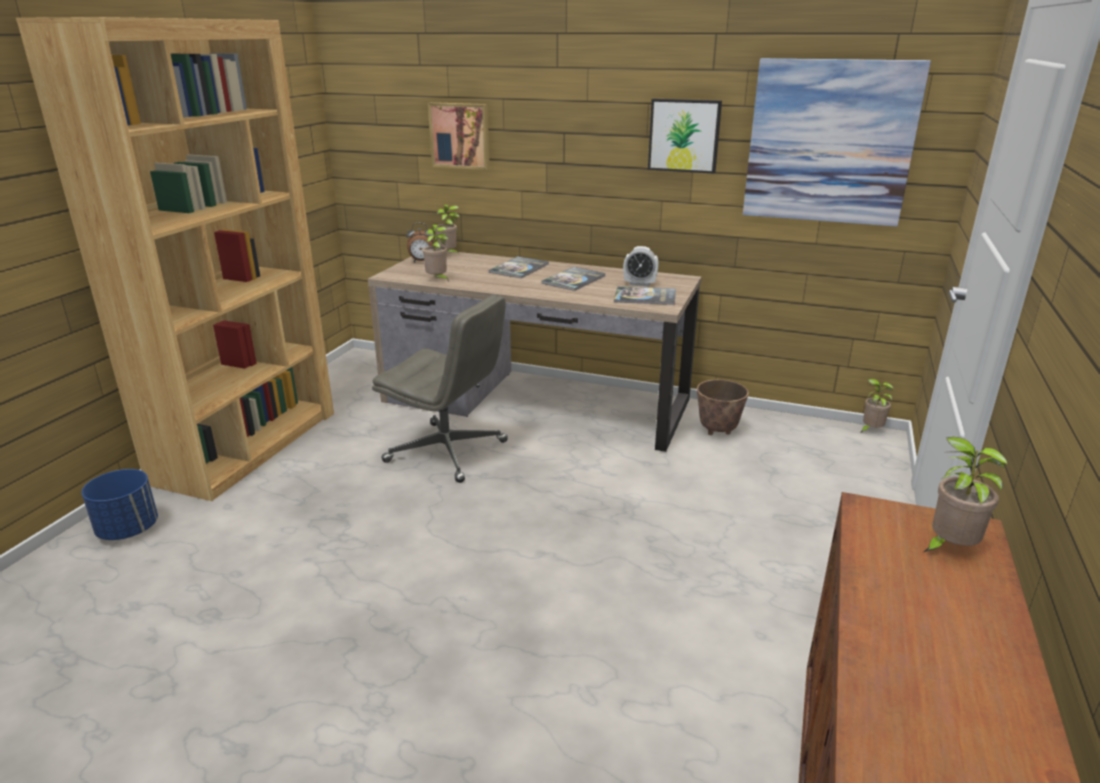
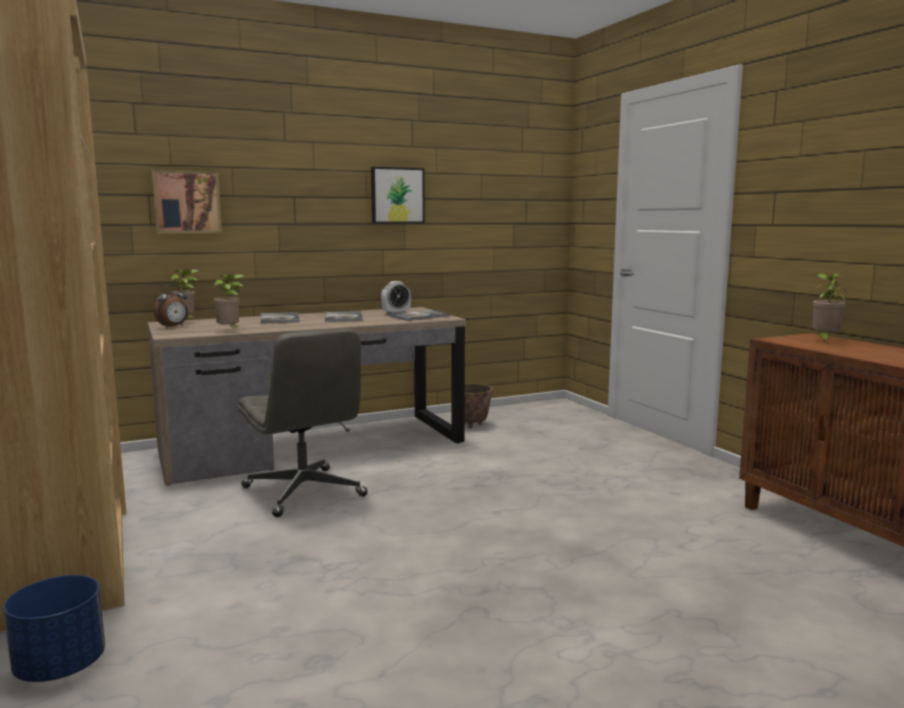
camera: 45 degrees left, 15 degrees down
(448, 452) = (304, 492): grey office chair -> grey office chair turned 75 degrees clockwise
(829, 142) = (494, 197): picture -> none
(870, 430) = (548, 402): potted plant -> none

